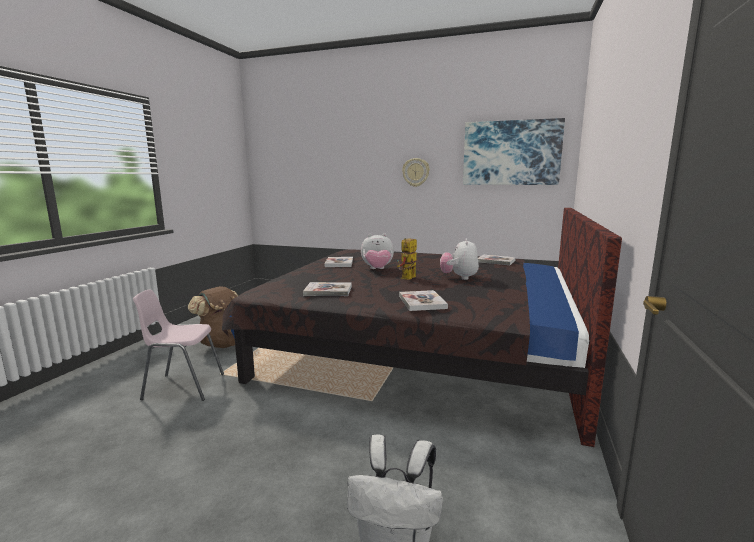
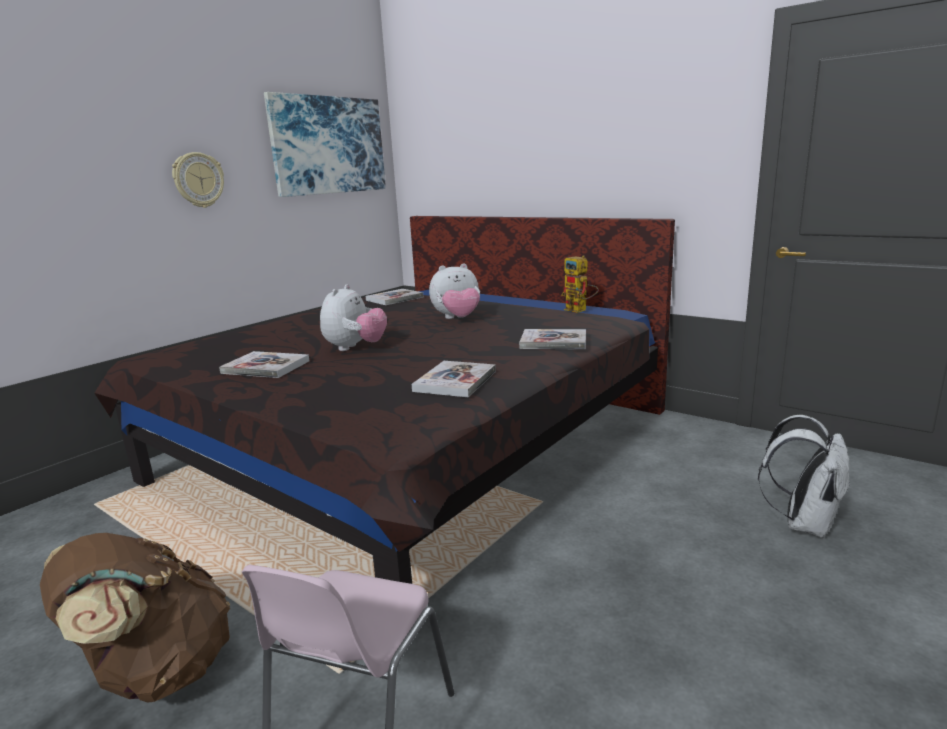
camera: 70 degrees left, 5 degrees up
(407, 278) = (435, 338): toy robot -> toy robot (580, 310)
(459, 277) = (457, 319): plush toy -> plush toy turned 45 degrees counterclockwise

